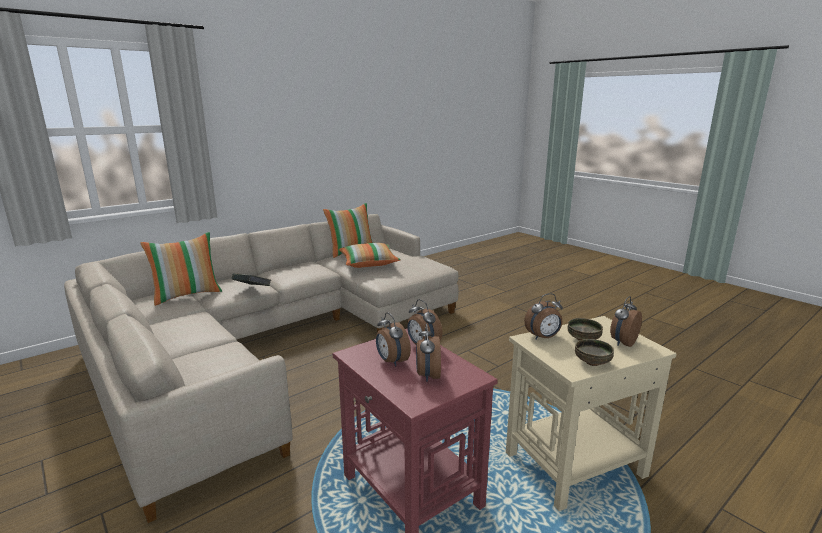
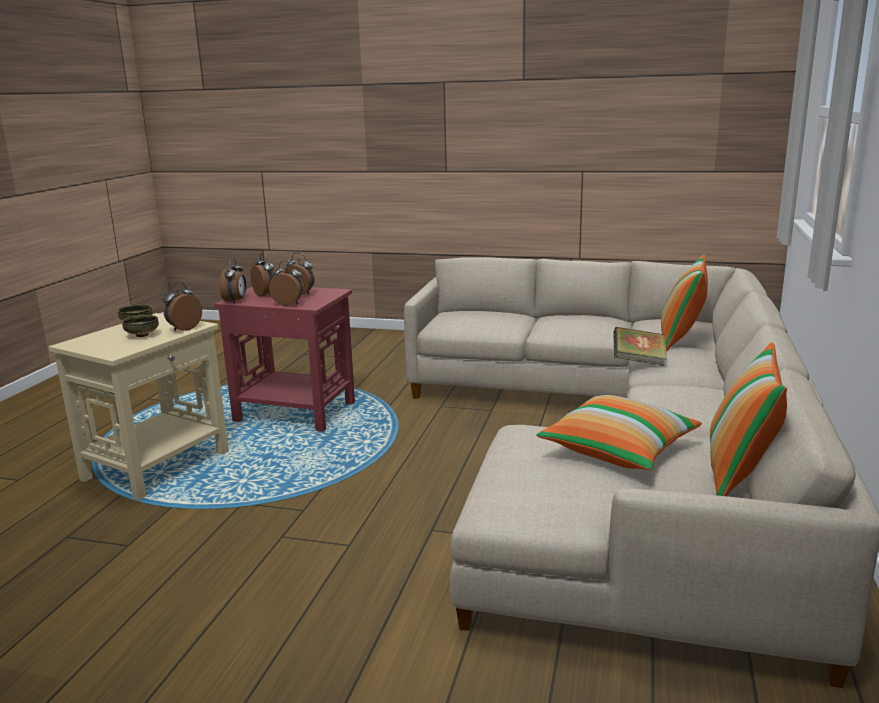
camera: 145 degrees right, 0 degrees up
(622, 342) = (101, 341): alarm clock -> alarm clock (235, 301)

